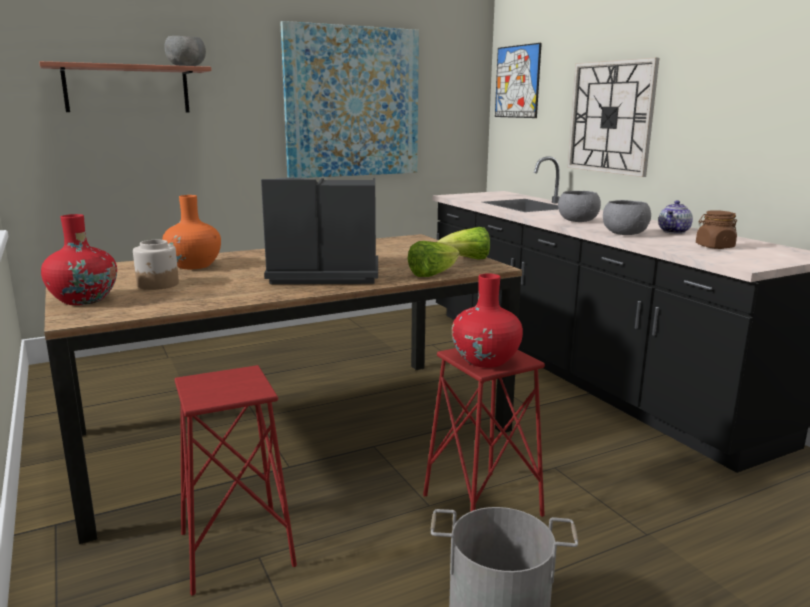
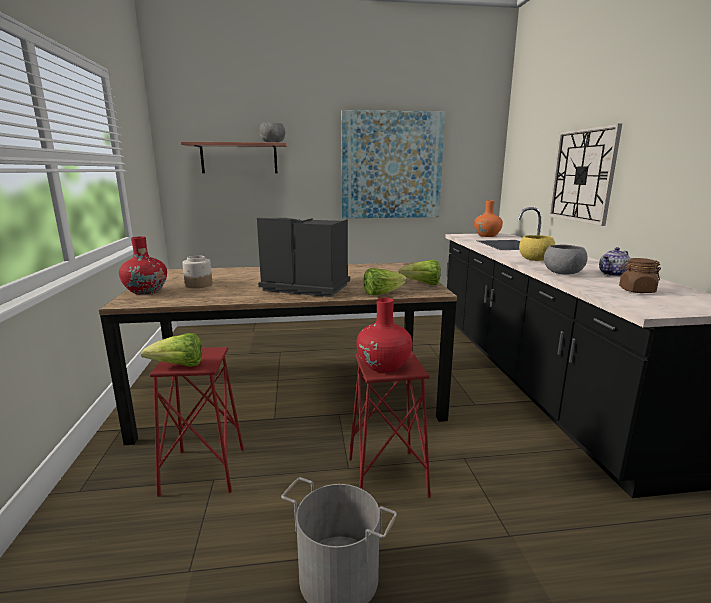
camera: 20 degrees right, 0 degrees up
(194, 265) = (236, 274): orange vase -> orange vase (487, 235)
(219, 397) = (179, 366): none -> lettuce
(517, 82) = (521, 148): picture -> none
(578, 221) = (535, 260): grey bowl -> yellow bowl

